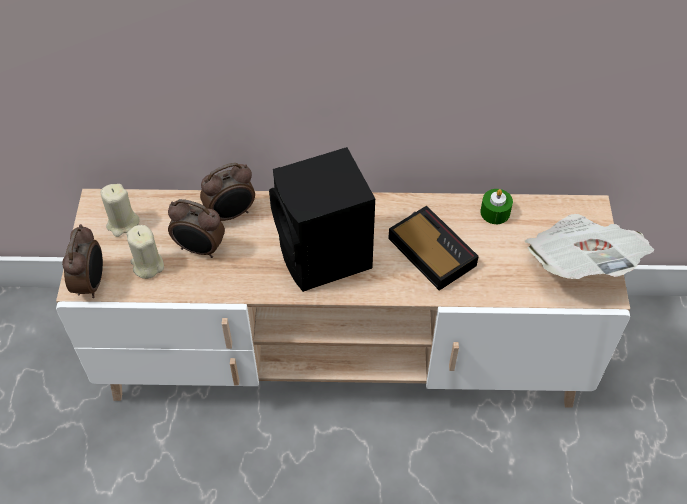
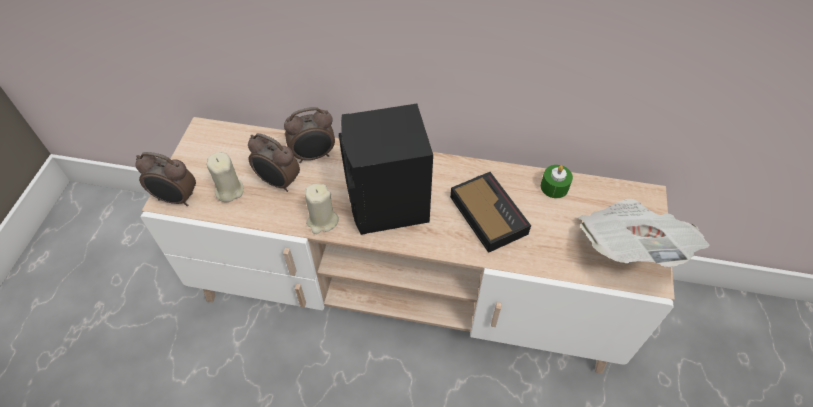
camera: 10 degrees right, 0 degrees up
(91, 283) = (176, 199): alarm clock -> alarm clock turned 90 degrees clockwise
(122, 223) = (218, 151): beige candle -> beige candle (322, 221)

